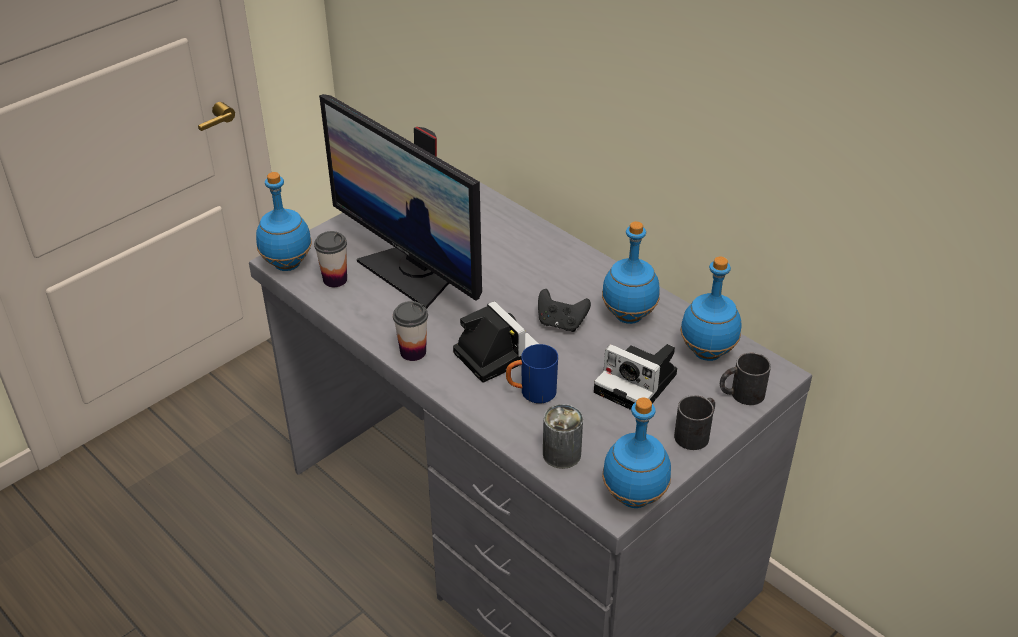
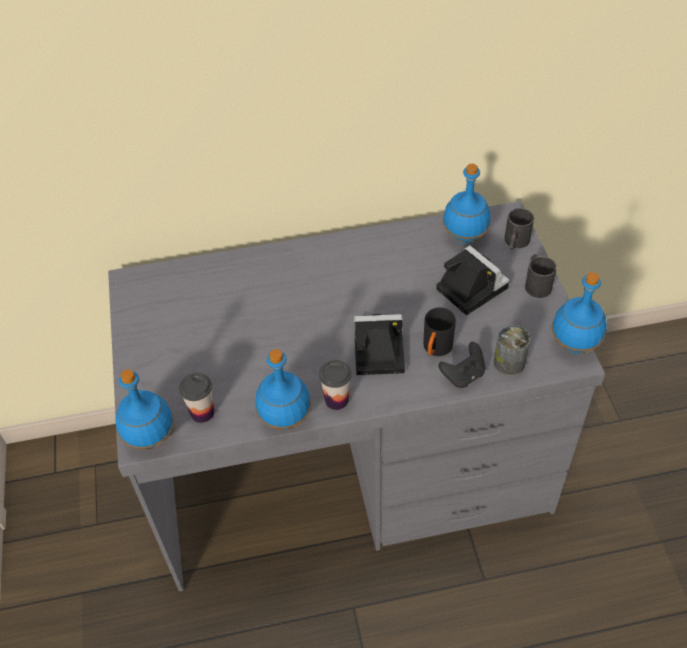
camera: 55 degrees left, 10 degrees up
(411, 273) = (239, 357): monitor -> none
(531, 393) = (435, 350): blue mug -> black mug
(561, 323) = (374, 297): black game controller -> black game controller (463, 375)
(628, 315) = (395, 257): blue bottle -> blue bottle (284, 419)
(639, 384) = (469, 287): camera -> camera turned 105 degrees counterclockwise

